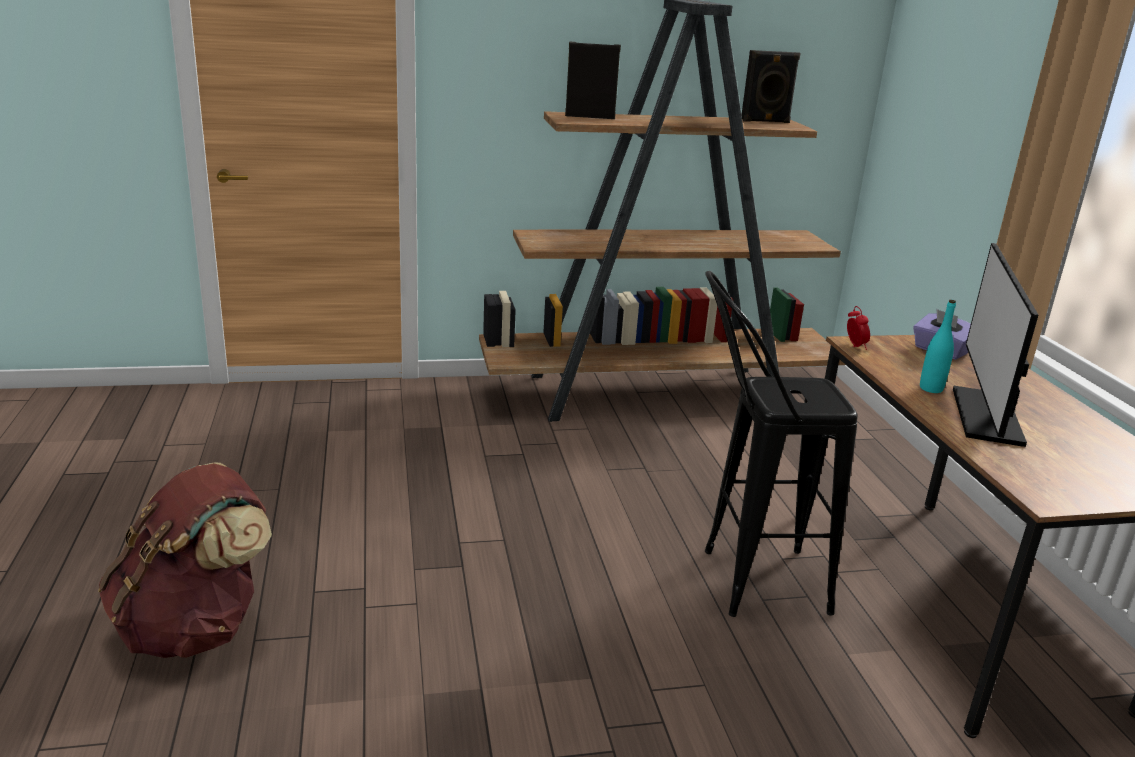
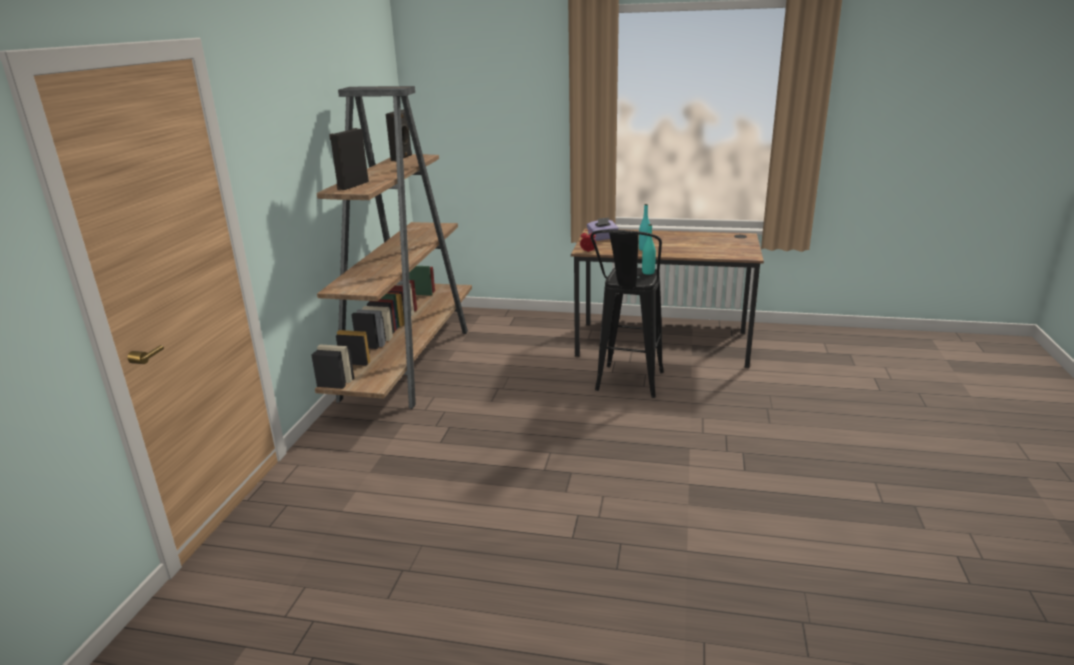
camera: 65 degrees left, 0 degrees up
(196, 627) = (592, 597): brown backpack -> none
(826, 406) = (648, 272): none -> turquoise bottle
(987, 416) = (676, 247): monitor -> none

